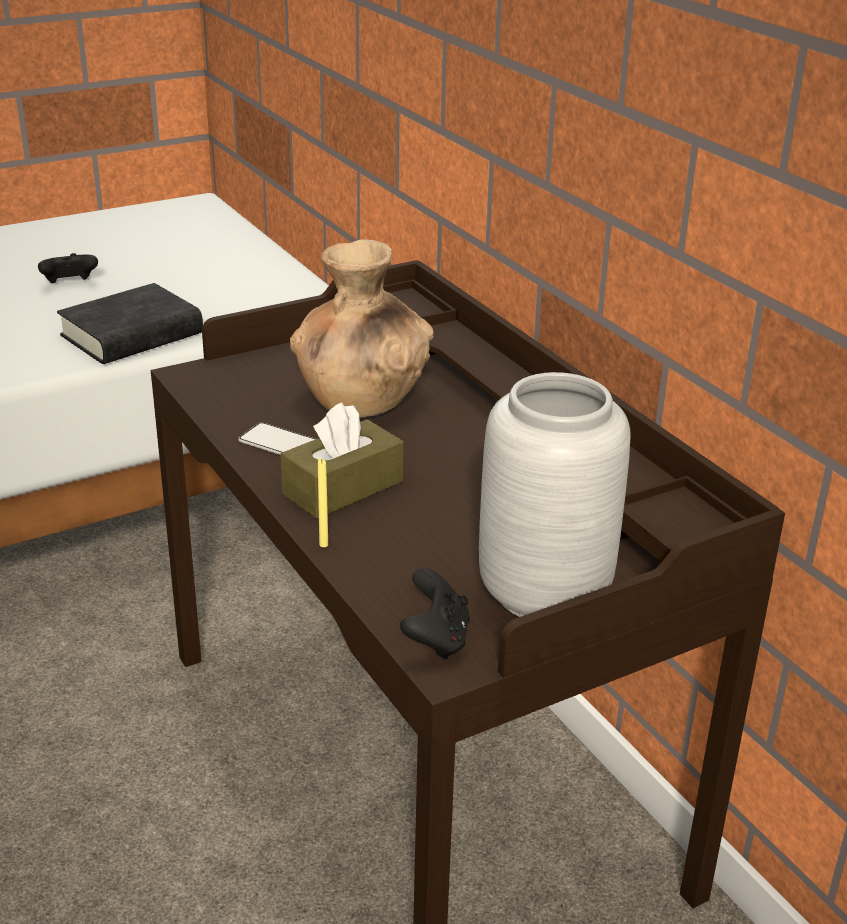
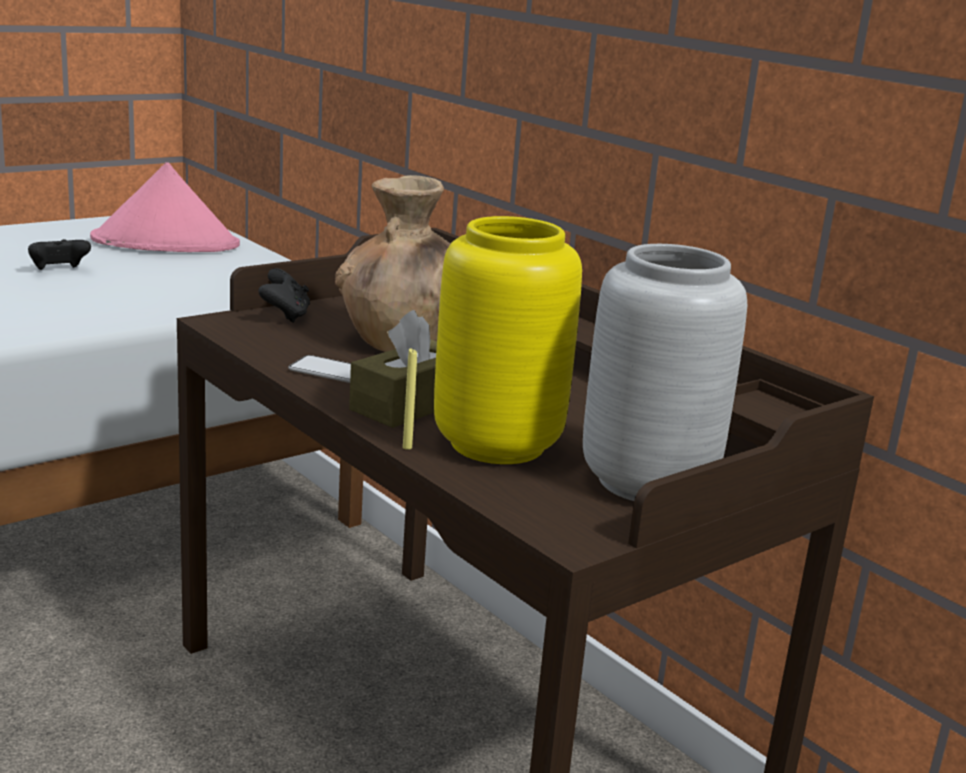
camera: 10 degrees left, 10 degrees down
(132, 335) = (135, 309): black book -> none
(180, 243) = (166, 243): none -> pink hat
(414, 541) = (500, 444): none -> yellow vase
(436, 639) = (554, 519): black game controller -> black game controller (285, 316)

